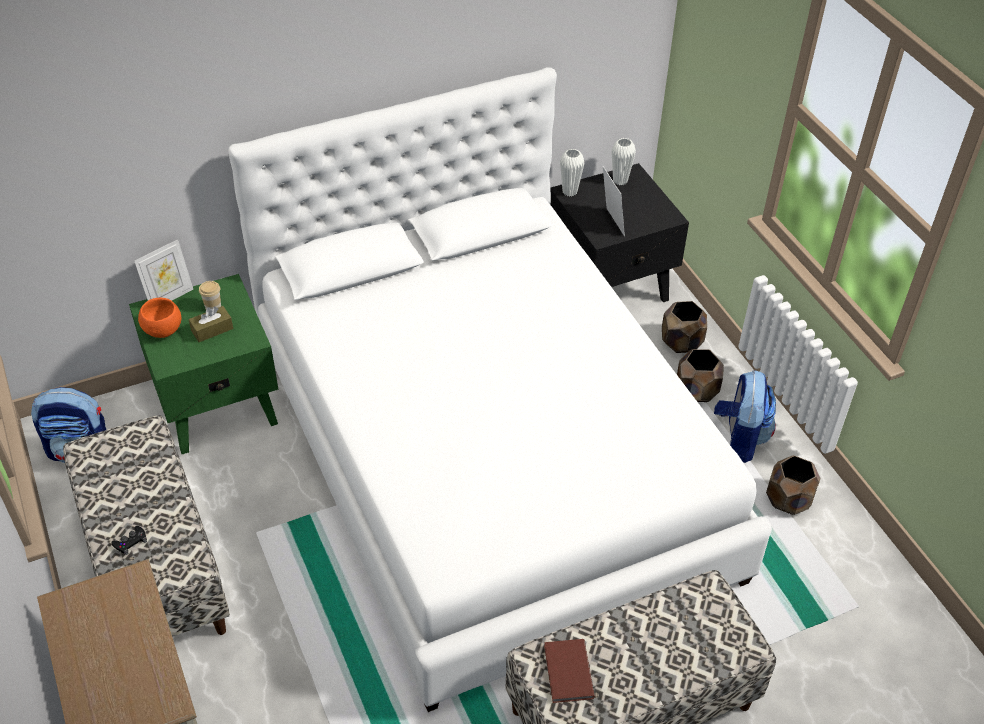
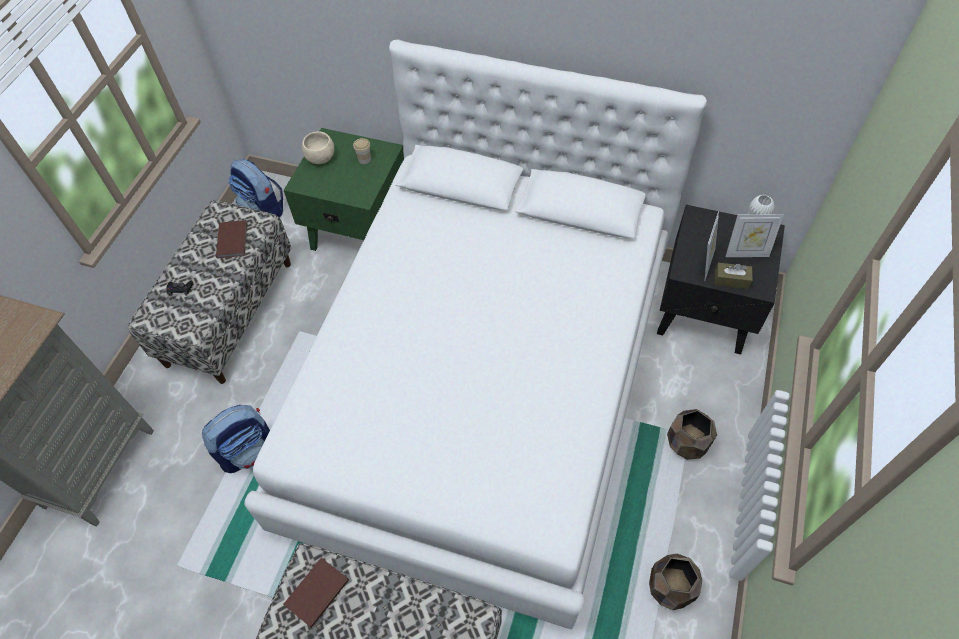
camera: 45 degrees right, 10 degrees up
(137, 464) = (233, 240): none -> brown book
(163, 330) = (321, 158): orange bowl -> beige bowl
(169, 297) = (347, 137): picture frame -> picture frame (746, 253)
(212, 329) = (348, 175): brown tissue box -> brown tissue box (731, 280)
(569, 192) = (698, 217): white vase -> none
(680, 342) = (715, 395): brown planter -> none
(739, 438) = (682, 507): backpack -> backpack (249, 451)

